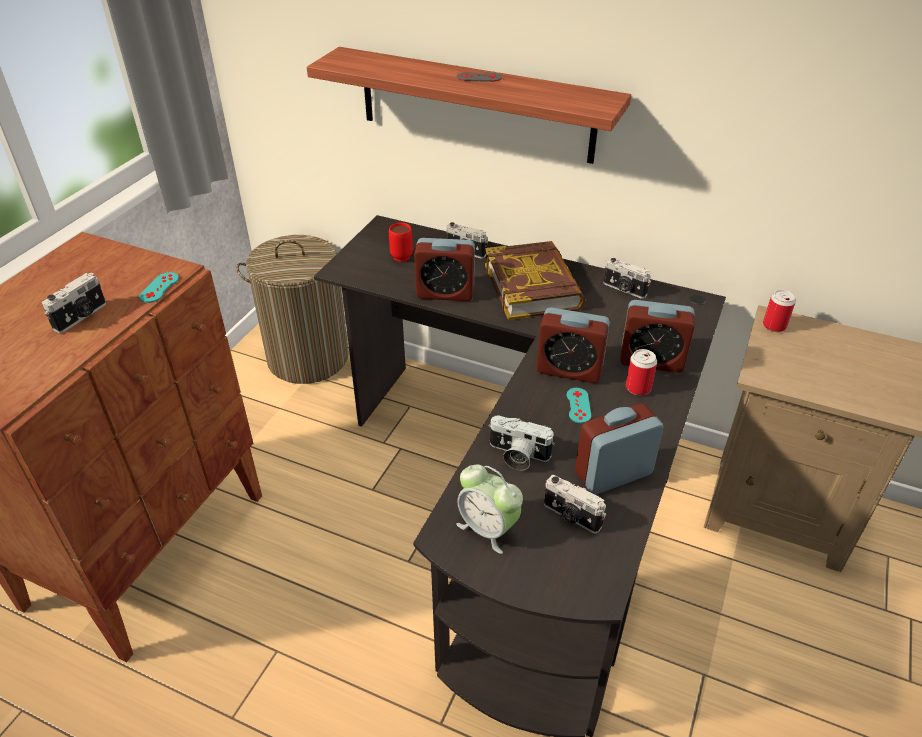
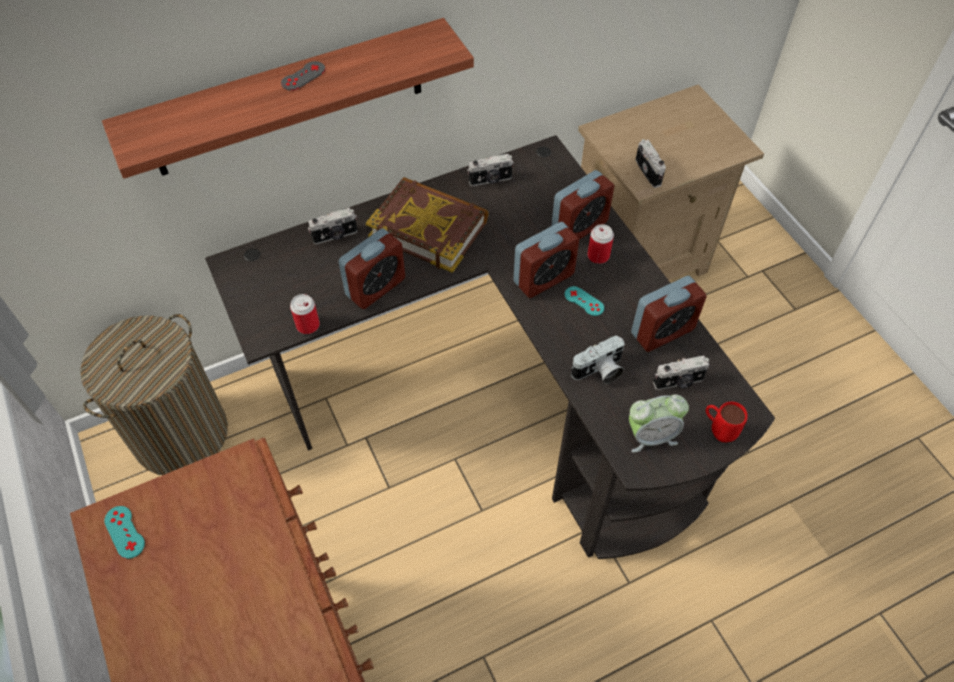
camera: 50 degrees left, 15 degrees up
(82, 317) = (241, 577): camera -> camera (649, 172)
(159, 287) = (256, 491): turquoise game controller -> turquoise game controller (124, 532)
(401, 255) = (289, 280): red mug -> red mug (718, 430)
(613, 474) = (662, 331): alarm clock -> alarm clock turned 135 degrees counterclockwise
(774, 326) = (607, 137): can -> can (308, 325)

